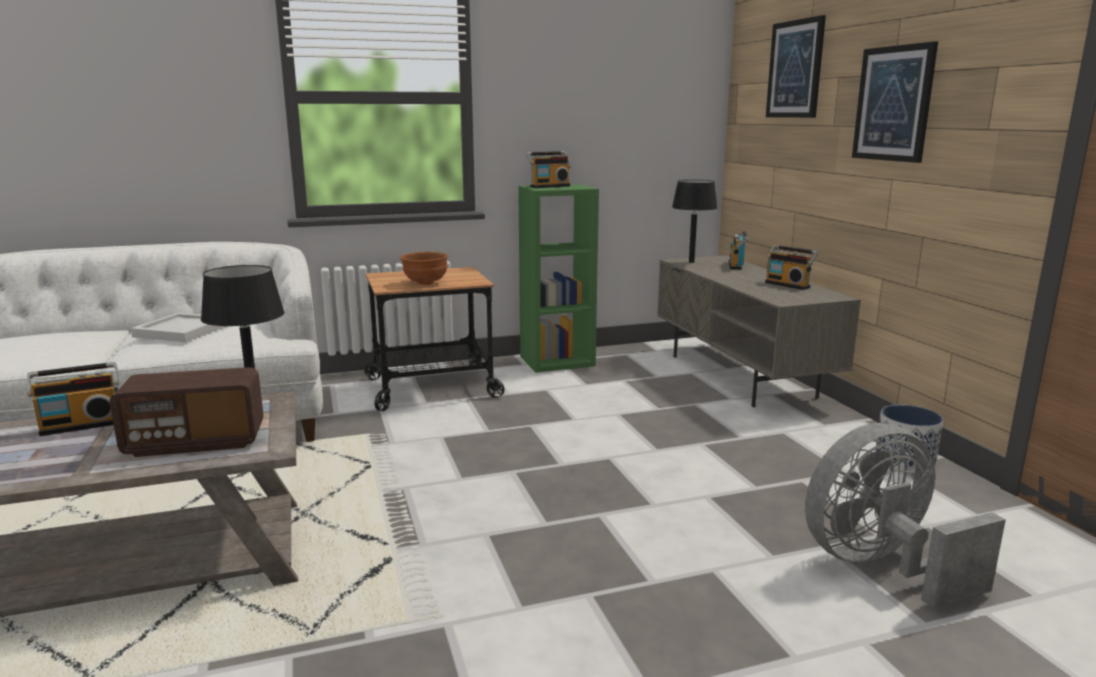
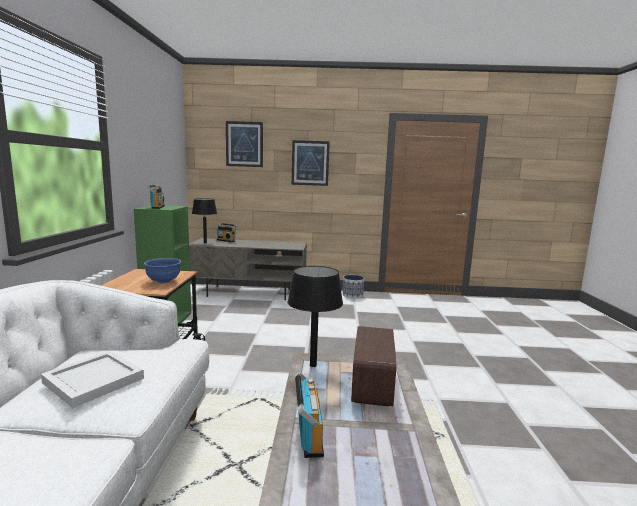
camera: 70 degrees left, 5 degrees down
(425, 283) = (163, 282): brown bowl -> blue bowl
(788, 285) = (273, 242): radio -> none
(880, 566) = (417, 318): grey fan -> none

